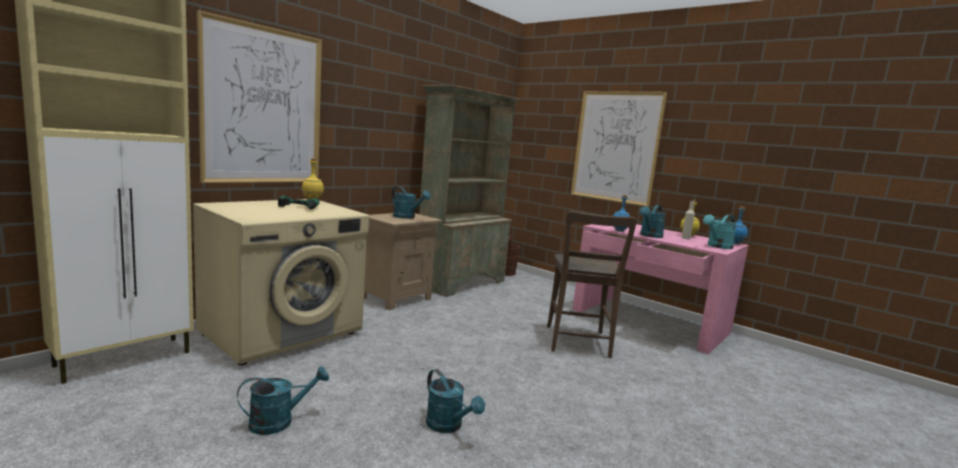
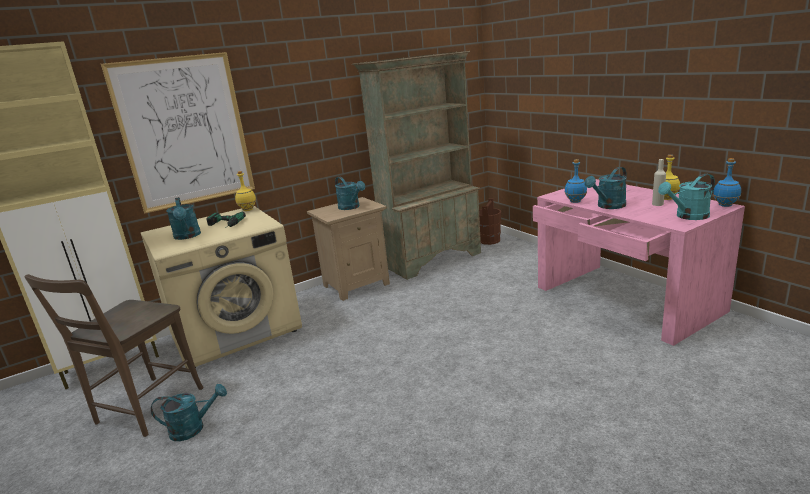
camera: 20 degrees right, 10 degrees up
(448, 426) = (327, 437): turquoise watering can -> turquoise watering can (187, 236)
(577, 343) = (516, 335): brown chair -> brown chair (145, 409)
(616, 147) = (587, 90): picture -> none

